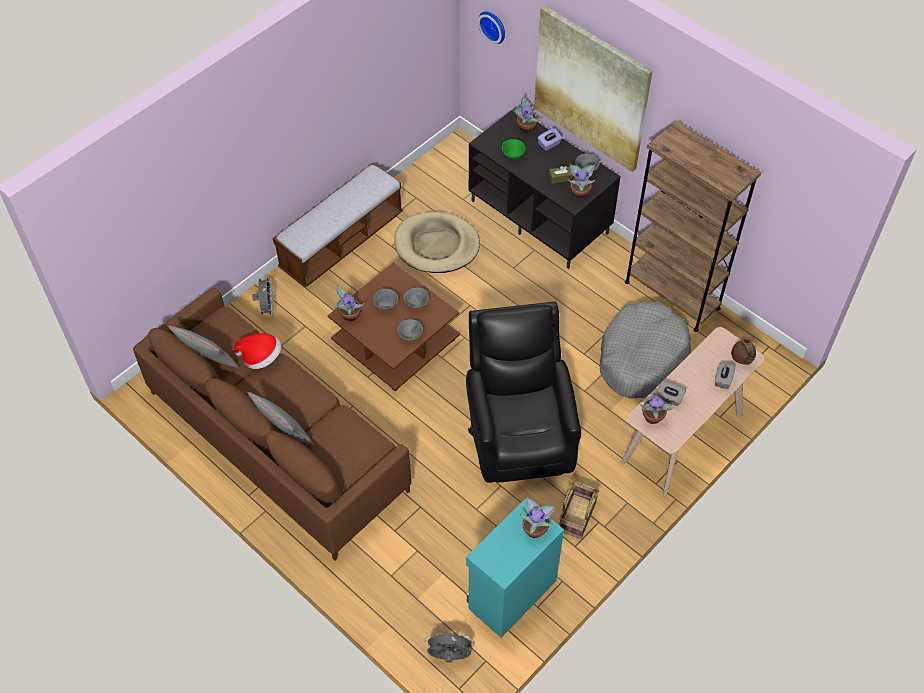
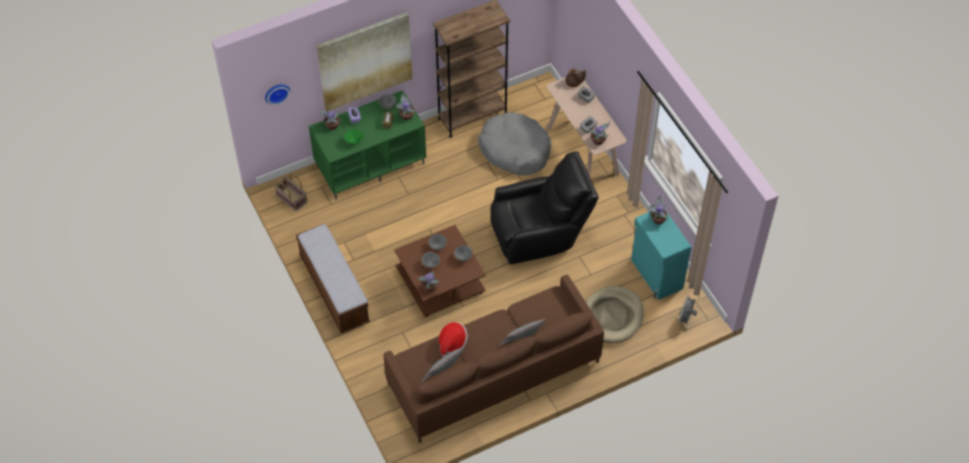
camera: 70 degrees left, 0 degrees up
(267, 308) = (375, 352): grey fan -> none
(436, 245) = (366, 232): beige dog bed -> beige dog bed (612, 316)
(519, 427) = (540, 233): black armchair -> black armchair turned 150 degrees clockwise
(541, 217) = (371, 164): black tv stand -> green tv stand
(576, 516) = (616, 224): basket -> basket (291, 199)

